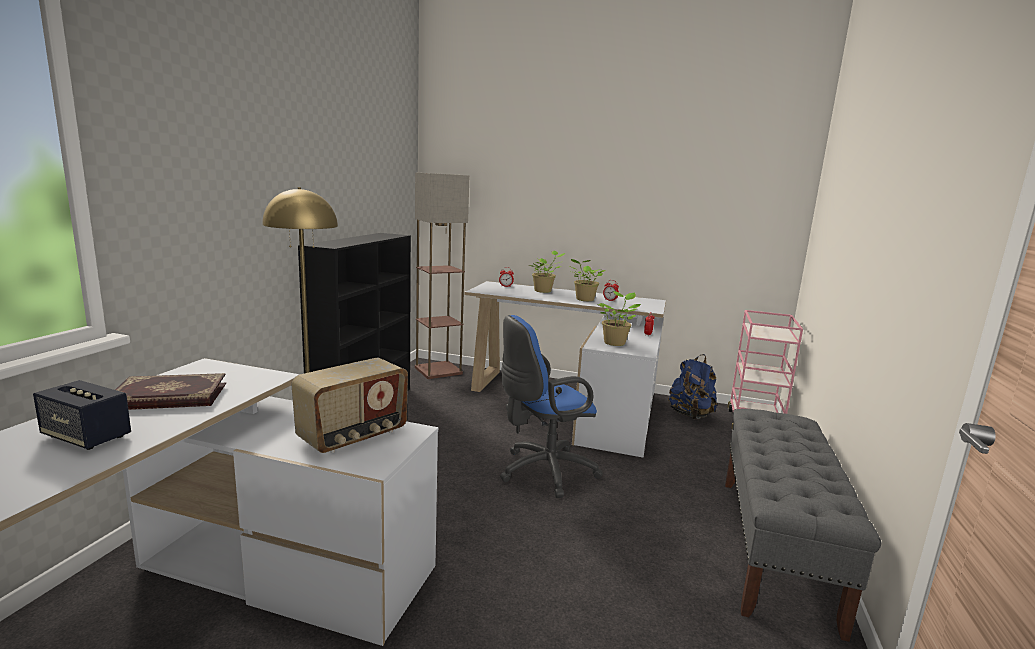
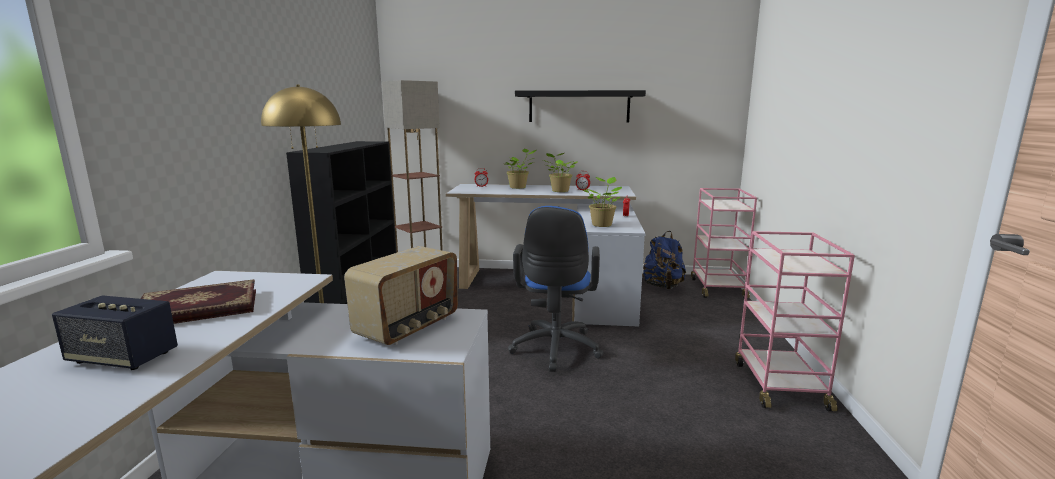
camera: 10 degrees left, 0 degrees up
(542, 472) = (555, 351): blue office chair -> blue office chair turned 45 degrees counterclockwise
(617, 209) = (579, 106): none -> black shelf
(775, 547) = (779, 385): grey bench -> pink cart

